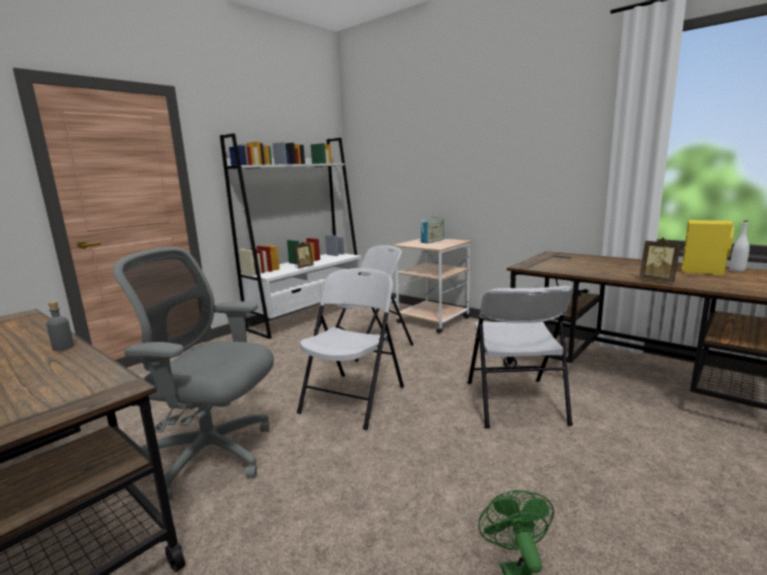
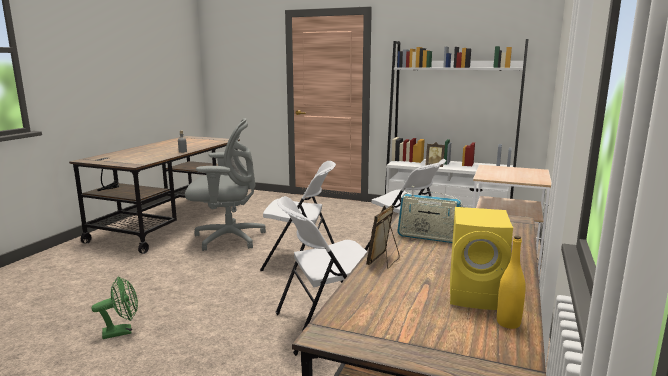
camera: 70 degrees right, 0 degrees up
(218, 454) = (224, 239): grey office chair -> grey office chair turned 90 degrees clockwise
(432, 241) = (521, 173): radio -> radio (428, 237)
(737, 270) = (508, 323): white bottle -> yellow bottle

